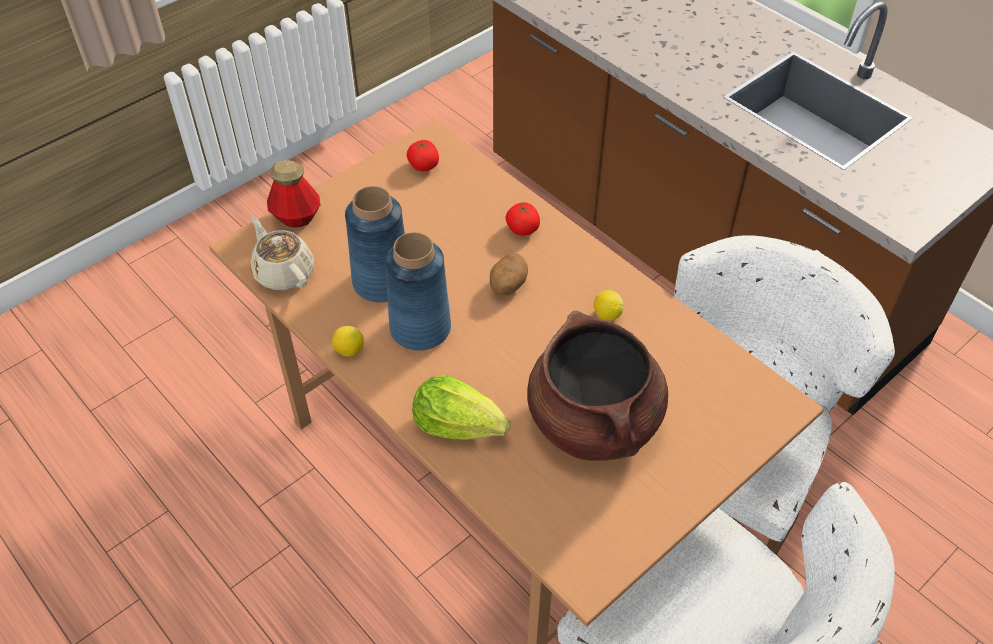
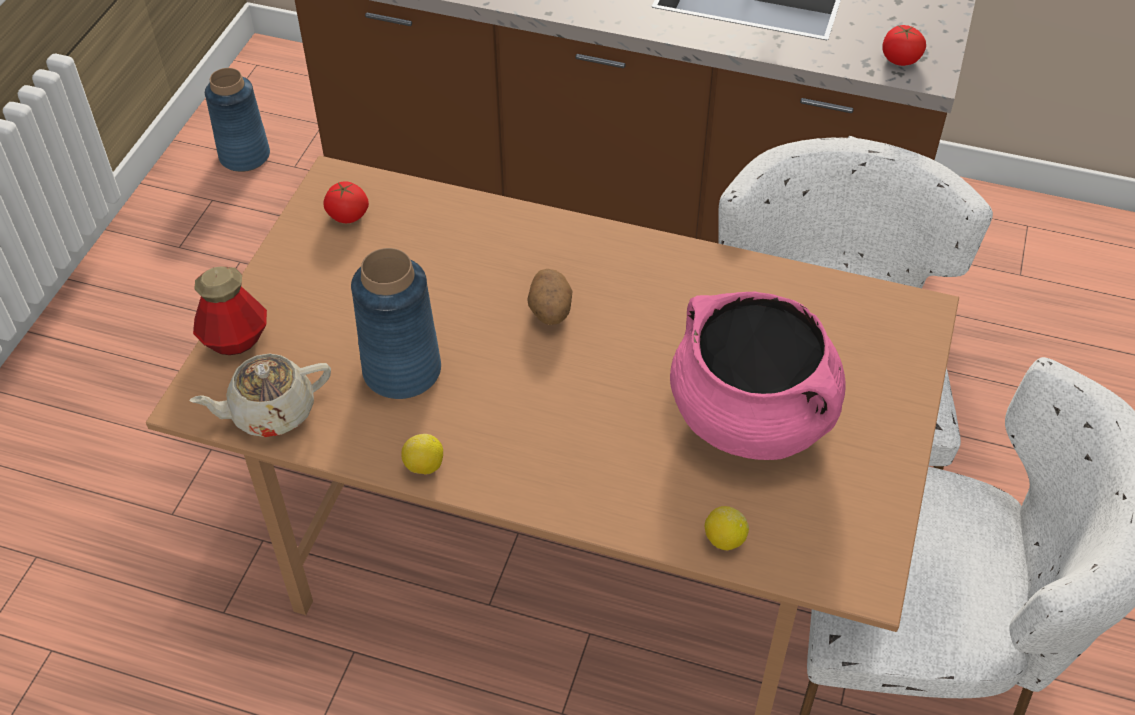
camera: 30 degrees left, 0 degrees up
(283, 272) = (271, 412): beige teapot -> beige teapot turned 45 degrees counterclockwise
(420, 328) = (488, 402): blue vase -> blue vase (245, 155)
(458, 424) = (612, 489): lettuce -> none
(522, 229) = (519, 242): tomato -> tomato (900, 59)
(594, 422) = (752, 416): brown cooking pot -> pink cooking pot
(607, 314) = (680, 296): lemon -> lemon (724, 539)

